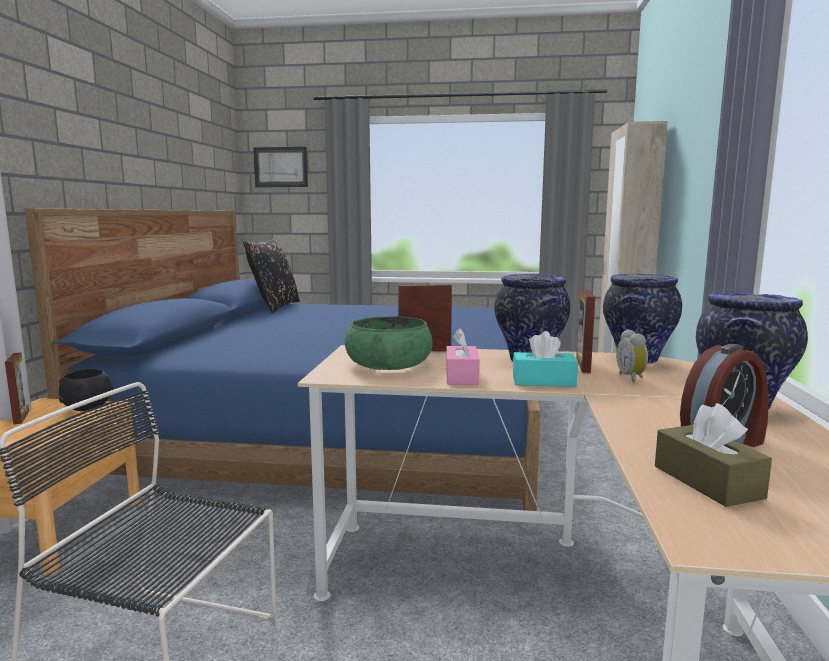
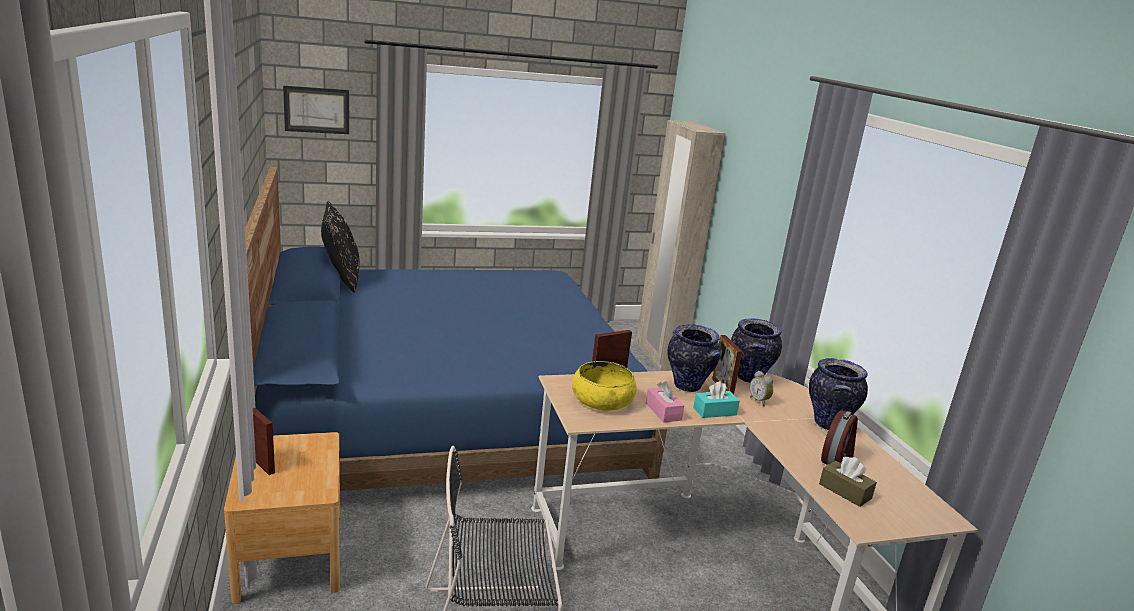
camera: 25 degrees left, 10 degrees up
(88, 407) = (308, 444): black bowl -> none
(389, 364) = (602, 400): green bowl -> yellow bowl

